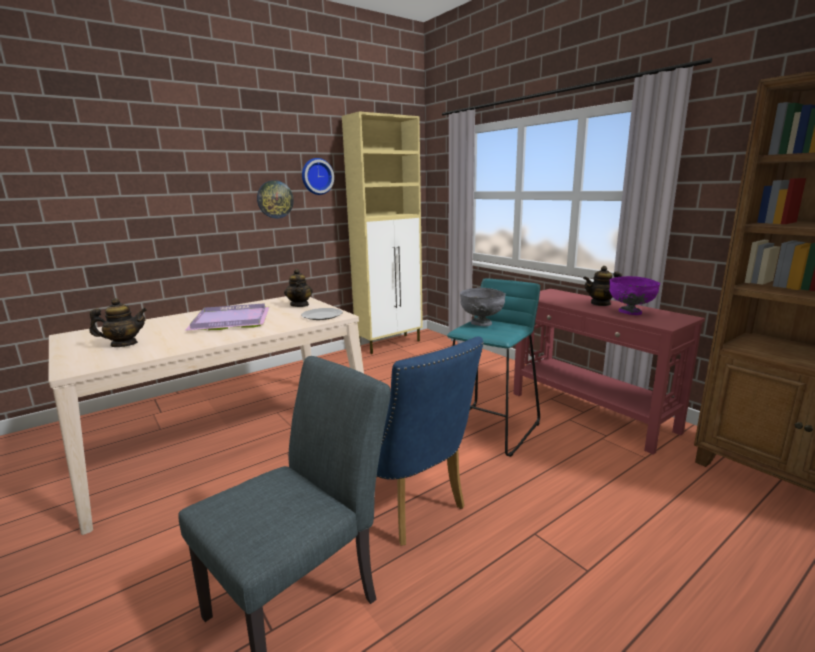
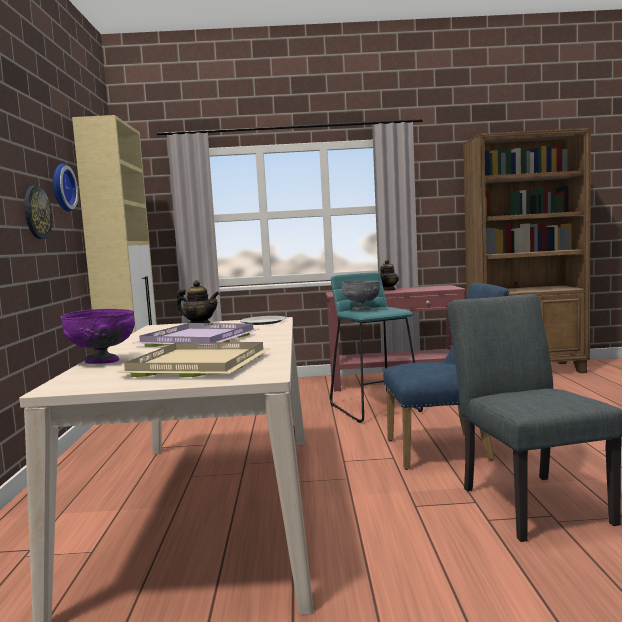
camera: 55 degrees left, 10 degrees down
(124, 344) = (195, 365): teapot -> beige tray
(630, 312) = (418, 289): purple bowl -> purple bowl (102, 362)

